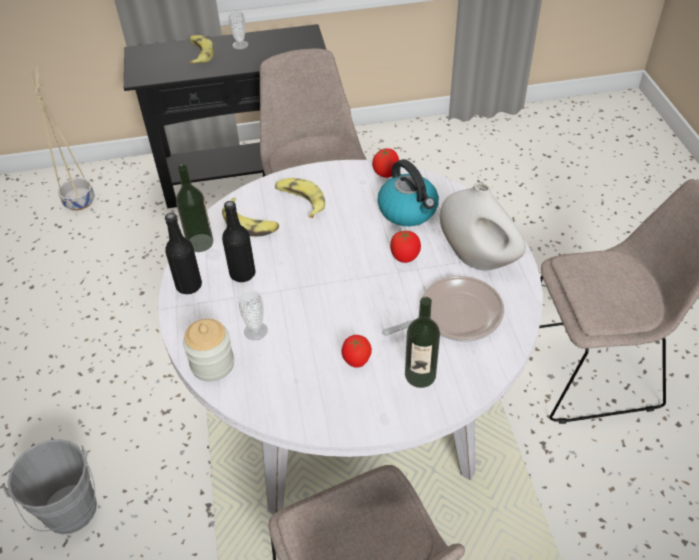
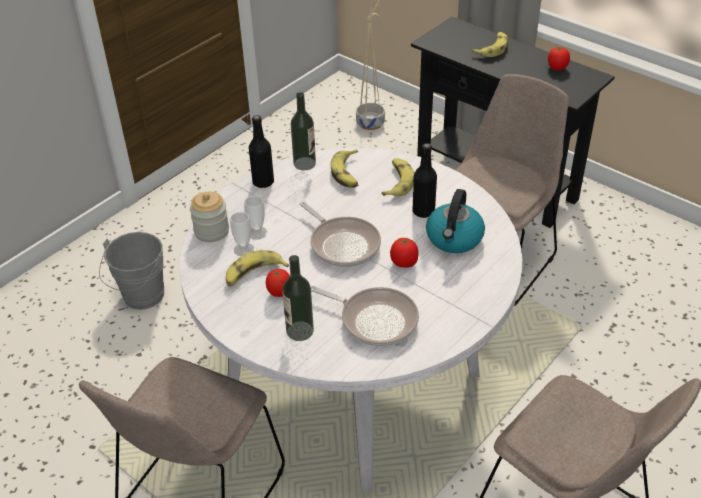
camera: 50 degrees right, 5 degrees down
(240, 45) = (530, 58): cup -> cup (243, 249)
(242, 274) = (299, 198): black bottle -> black bottle (423, 211)
(310, 366) = (254, 274): none -> banana
(338, 281) = (342, 244): none -> frying pan
(386, 173) = (480, 205): tomato -> tomato (557, 68)
(477, 258) = (448, 302): white vase -> none

